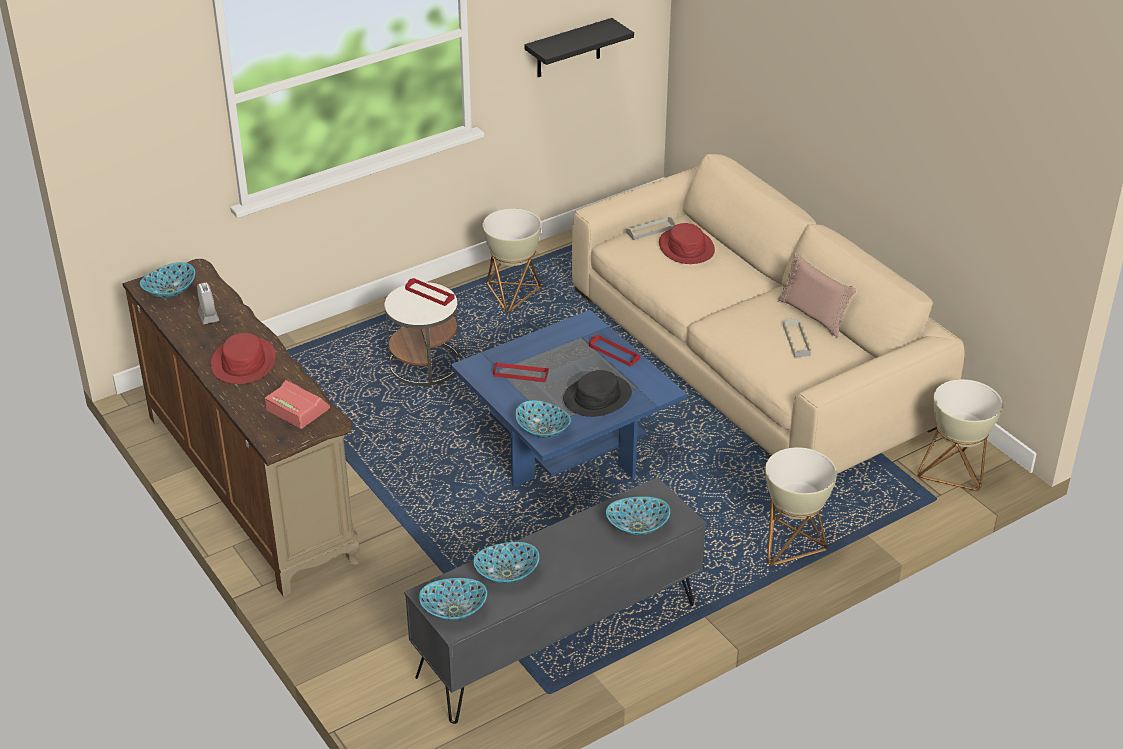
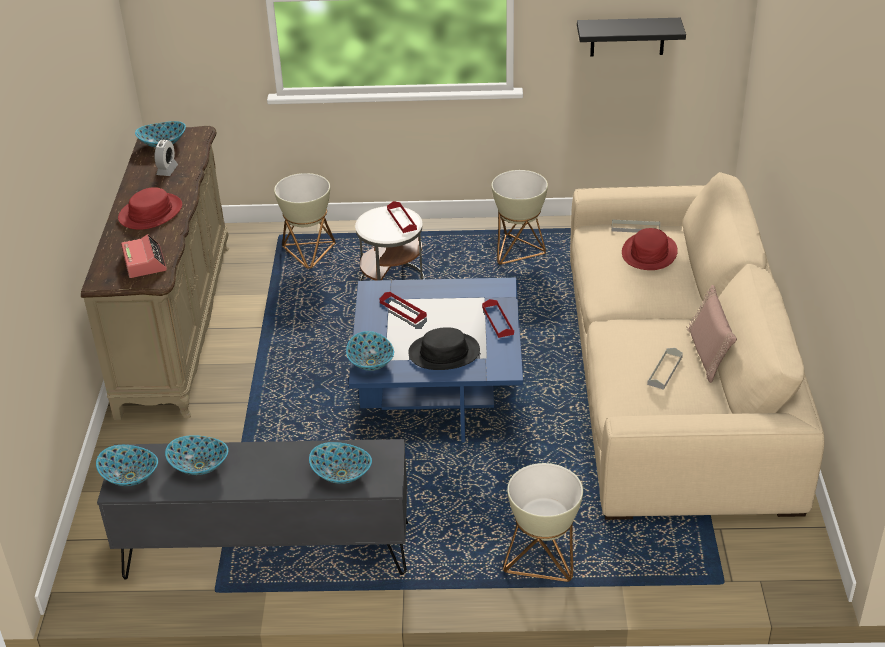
camera: 35 degrees right, 0 degrees up
(953, 473) = (765, 567): planter -> planter (308, 253)

